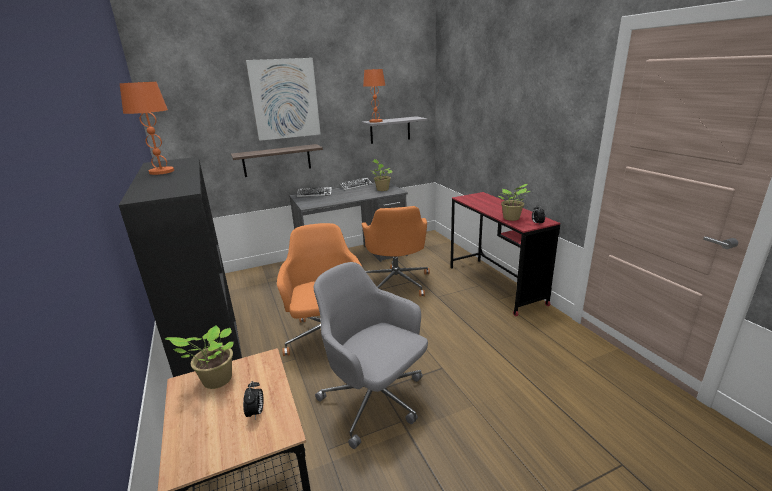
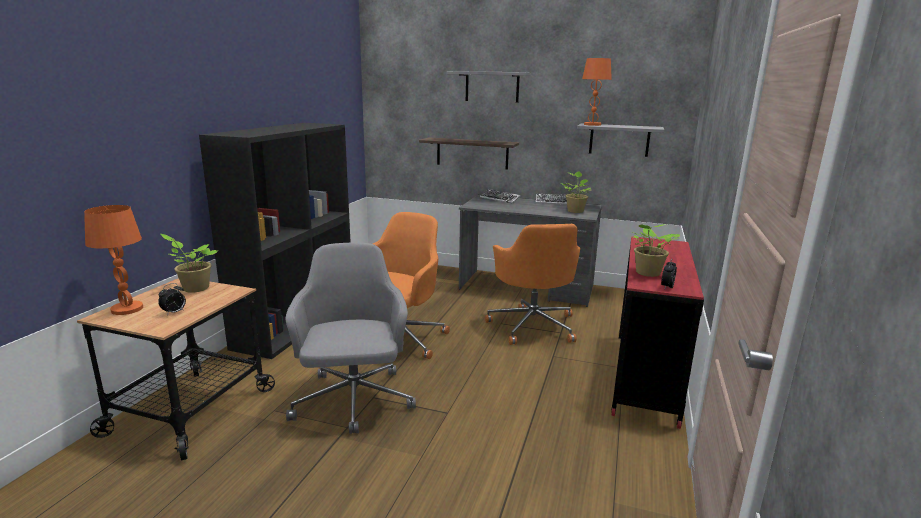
camera: 40 degrees right, 5 degrees down
(161, 172) = (286, 127): orange table lamp -> orange table lamp (127, 309)
(285, 99) = (492, 87): picture -> grey shelf
(396, 282) = (532, 325): orange office chair -> orange office chair turned 45 degrees counterclockwise

